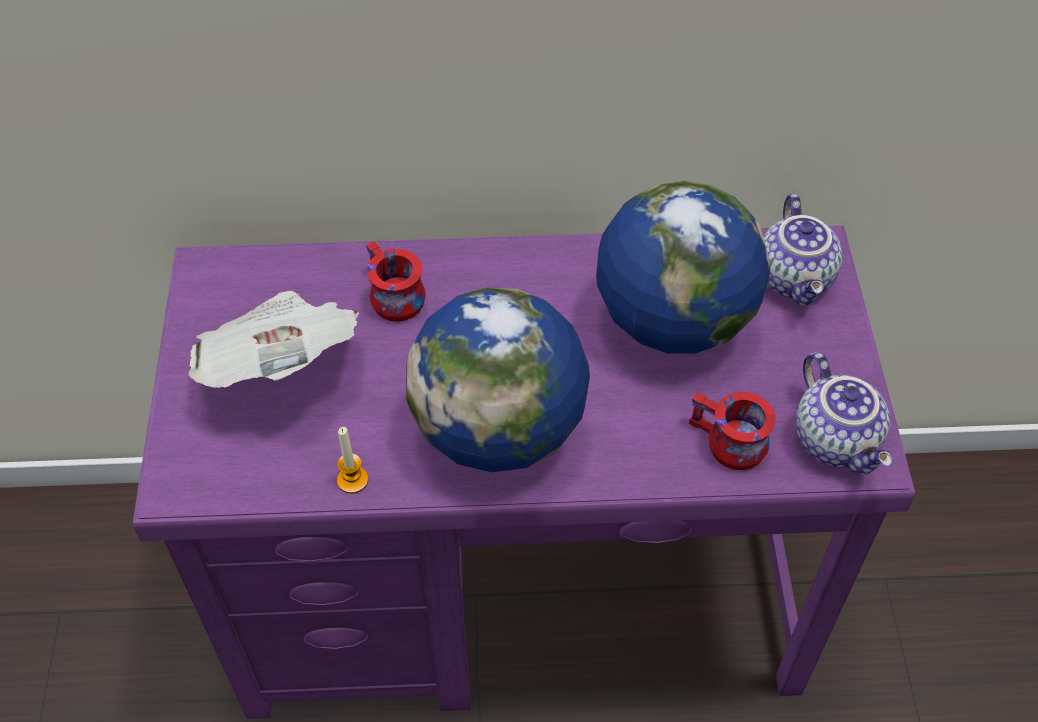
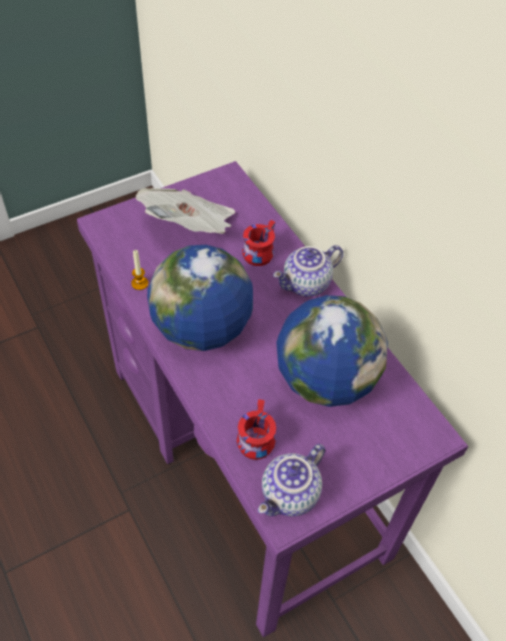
camera: 60 degrees right, 0 degrees up
(796, 279) = (401, 432): teapot -> teapot (306, 285)

